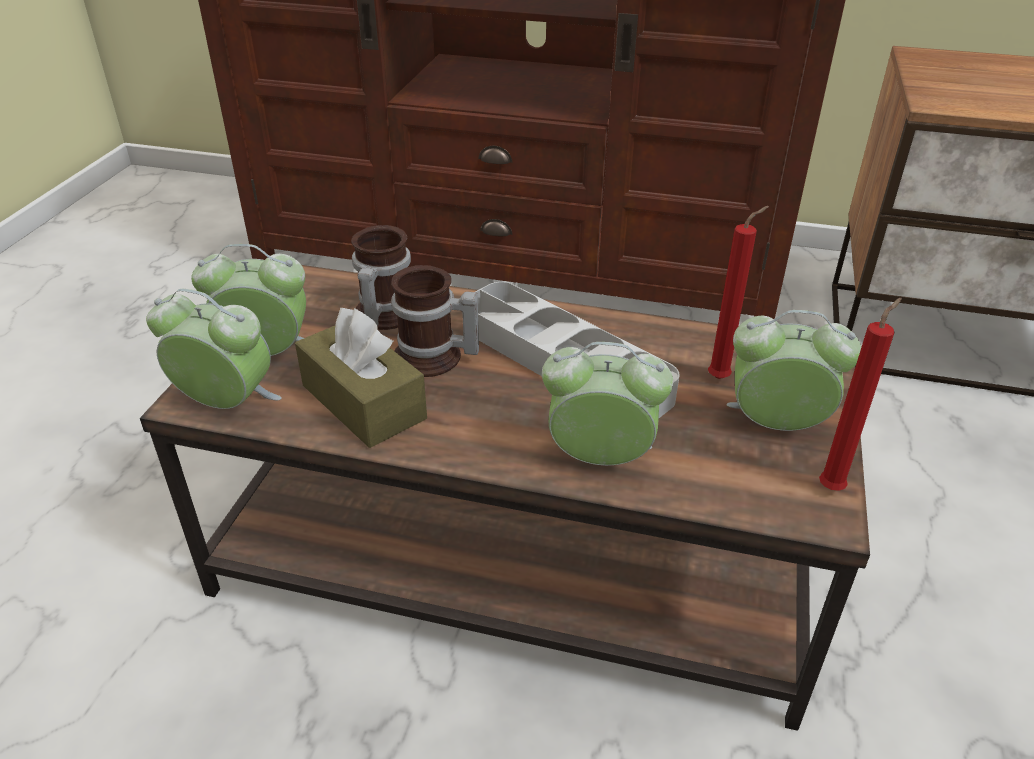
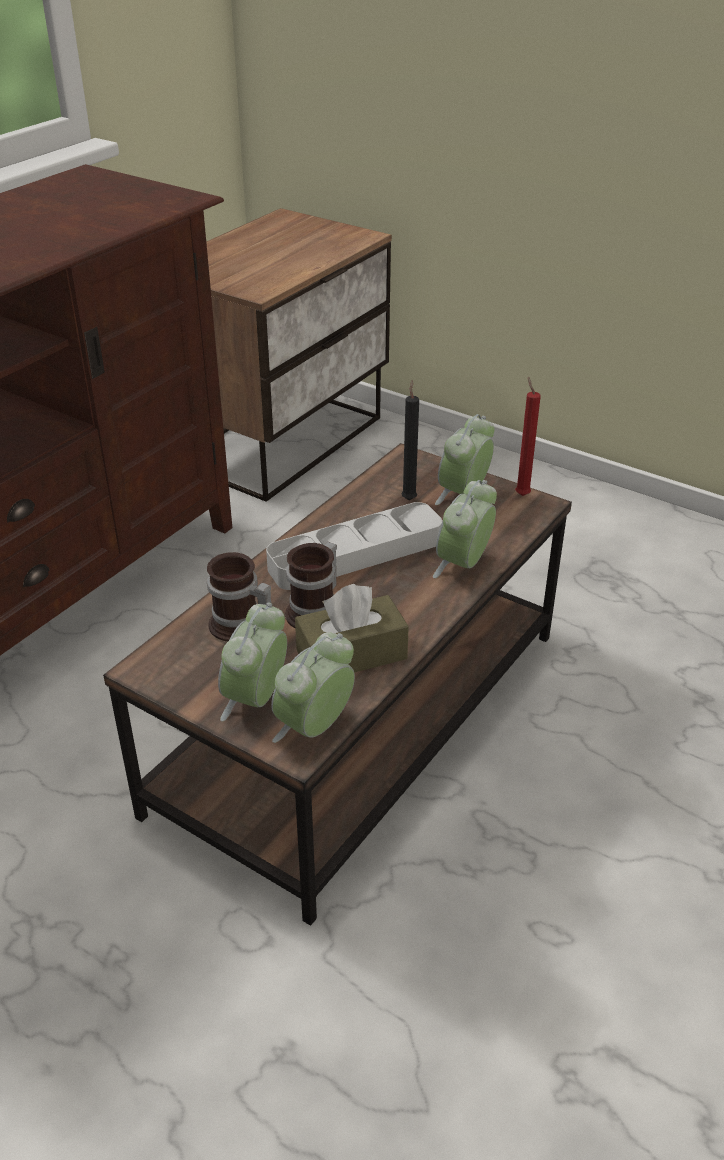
camera: 70 degrees left, 0 degrees up
(721, 378) = (409, 498): red candle -> black candle

